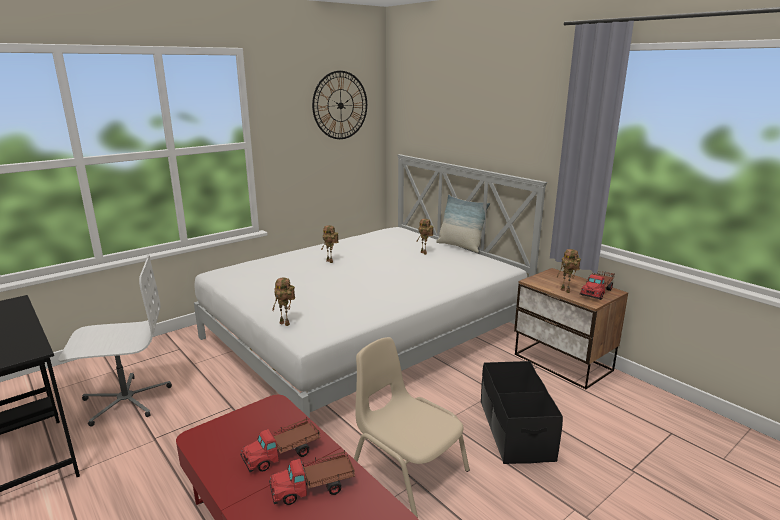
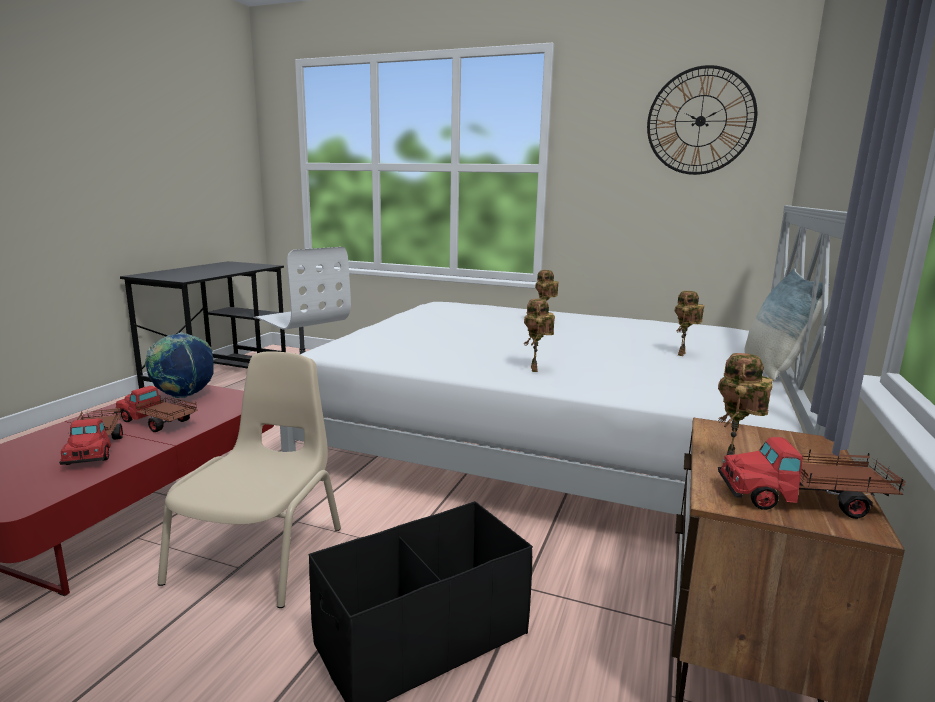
camera: 60 degrees right, 5 degrees down
(228, 436) = (183, 396): none -> globe
(286, 323) = (349, 338): toy robot -> toy robot (536, 370)
(314, 487) = (95, 448): toy truck -> toy truck turned 150 degrees counterclockwise

